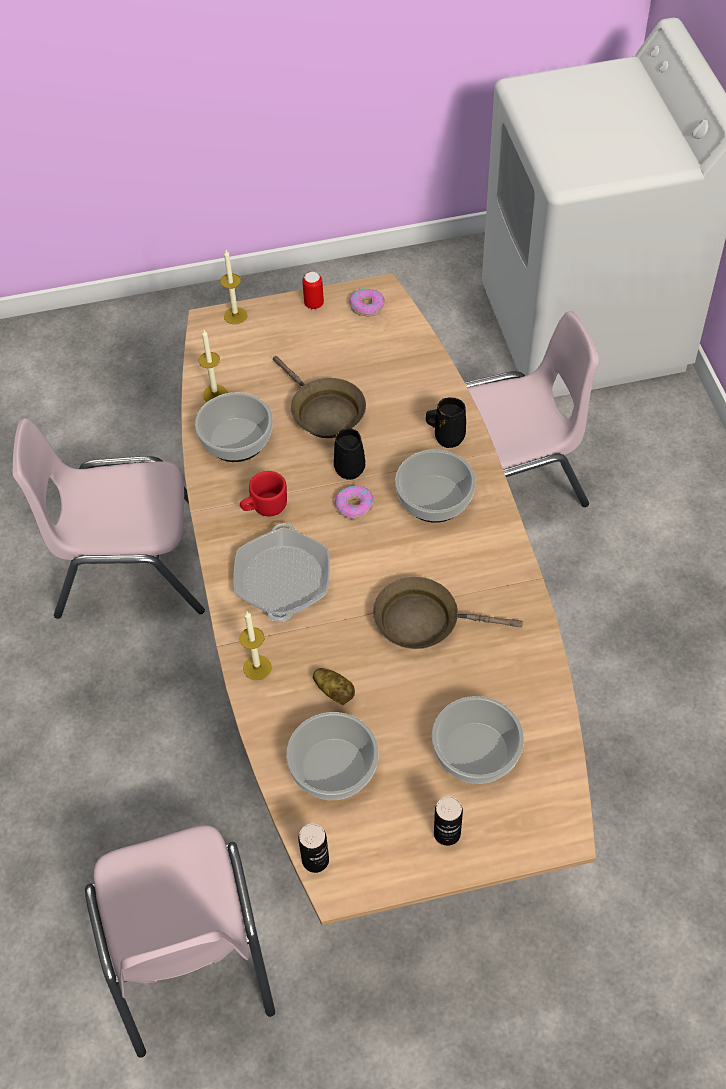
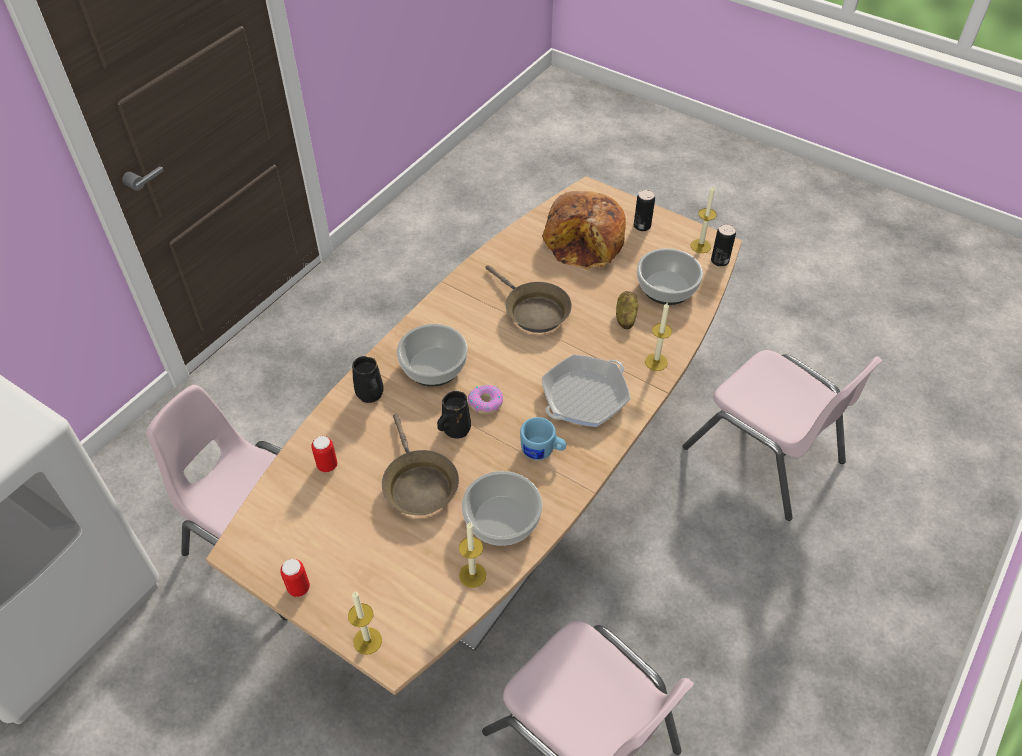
camera: 135 degrees left, 5 degrees down
(186, 952) = (764, 455): pink chair -> pink chair turned 105 degrees clockwise
(264, 507) = (542, 451): red mug -> blue mug
(323, 412) = (418, 484): brown frying pan -> brown frying pan turned 150 degrees clockwise
(356, 864) = (700, 246): none -> candle
(367, 306) = (268, 545): donut -> none
(402, 371) = (327, 465): none -> can
(477, 752) = (586, 241): bowl -> bread

